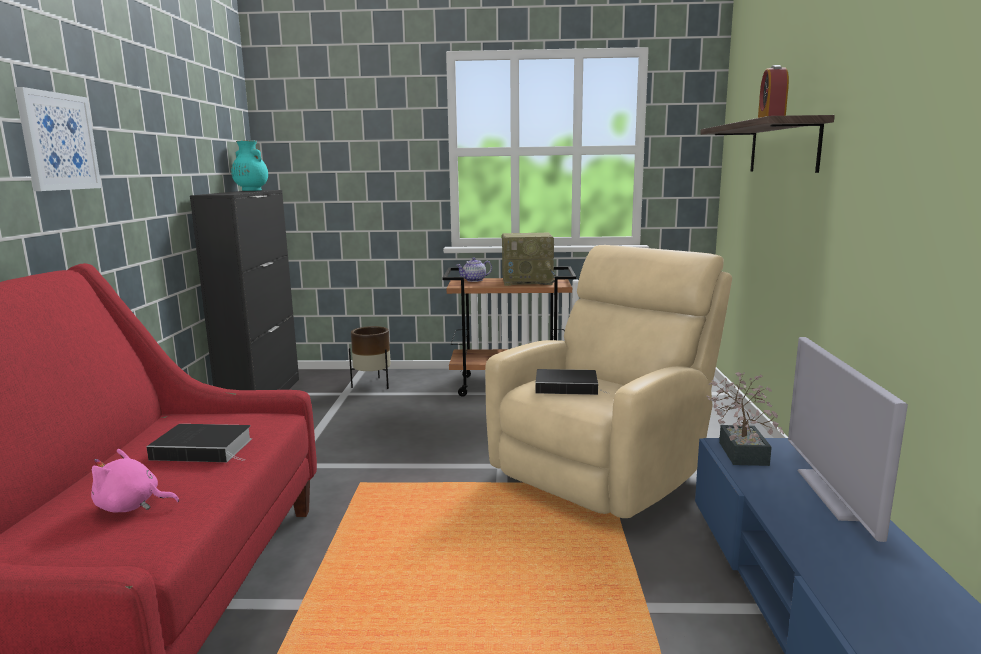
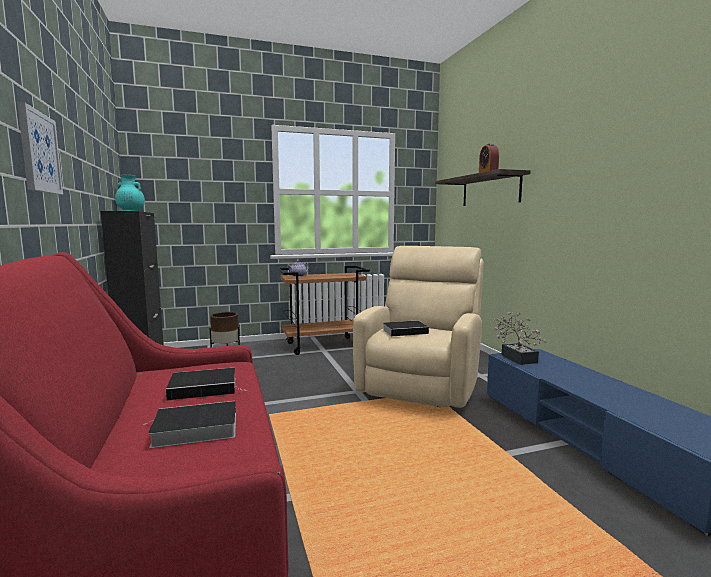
camera: 20 degrees left, 5 degrees down
(131, 506) = (193, 429): pink plush toy -> book
(528, 281) = (334, 275): radio -> none
(835, 494) = (582, 371): television -> none

